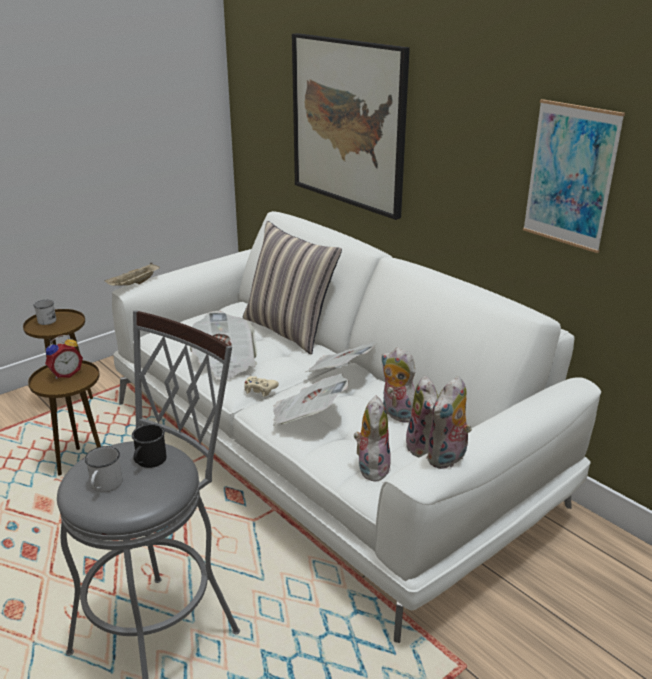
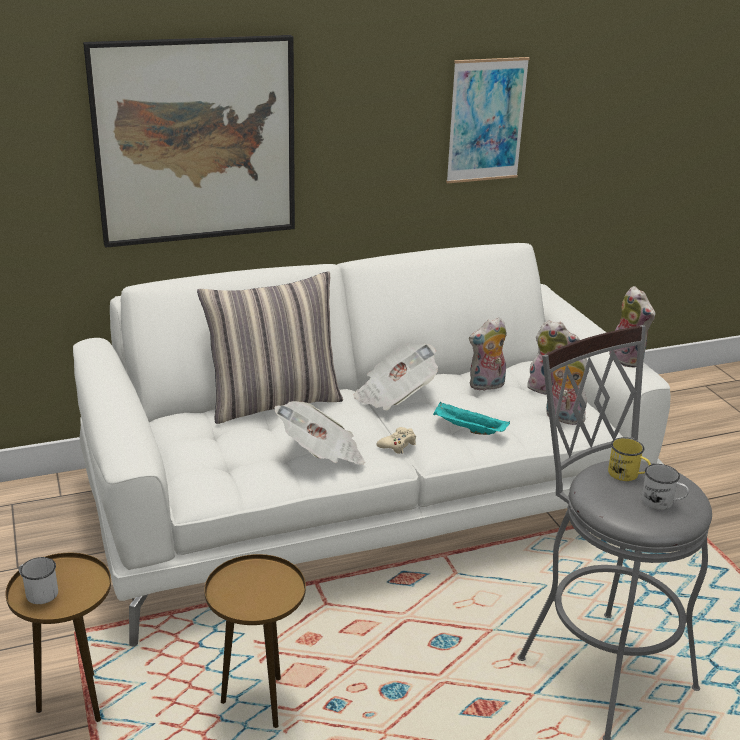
camera: 70 degrees left, 0 degrees up
(65, 374) = (240, 587): alarm clock -> none
(134, 284) = (128, 454): beige tray -> none
(149, 462) = (627, 475): black mug -> yellow mug
(307, 417) = (468, 429): newspaper -> turquoise tray

